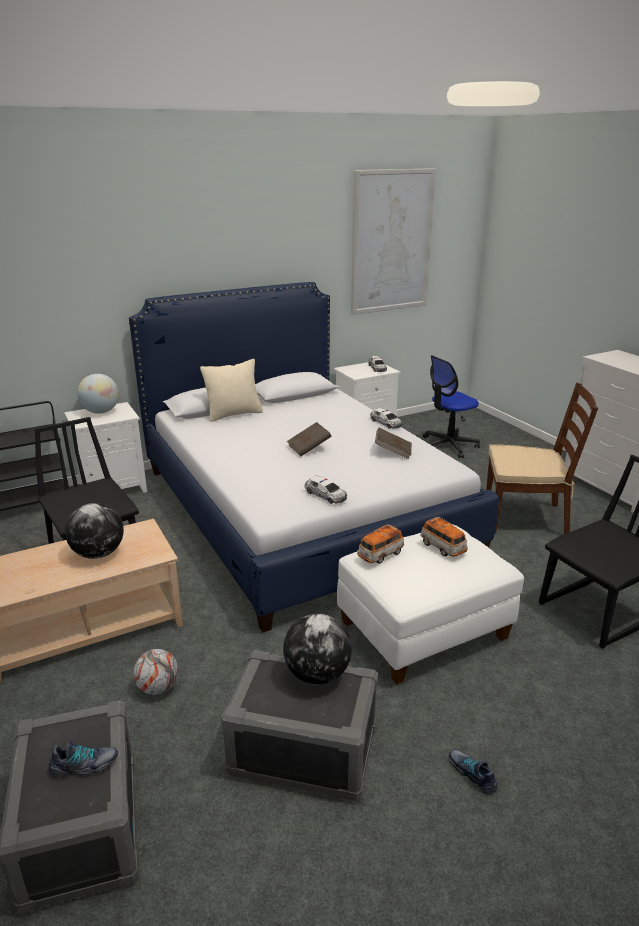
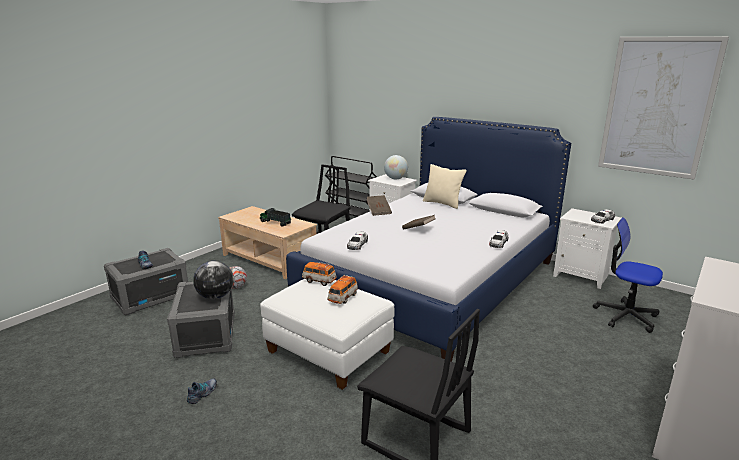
camera: 65 degrees right, 5 degrees down
(99, 554) = (275, 223): globe -> toy truck
(393, 452) = (448, 253): brown book -> brown book (379, 211)
(526, 518) = (540, 379): brown chair -> none

